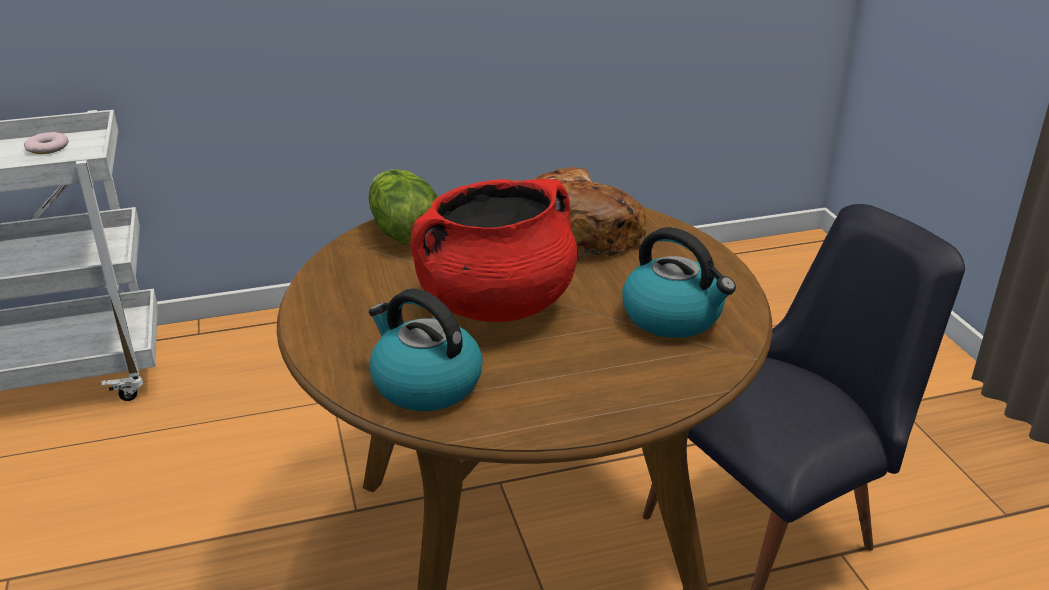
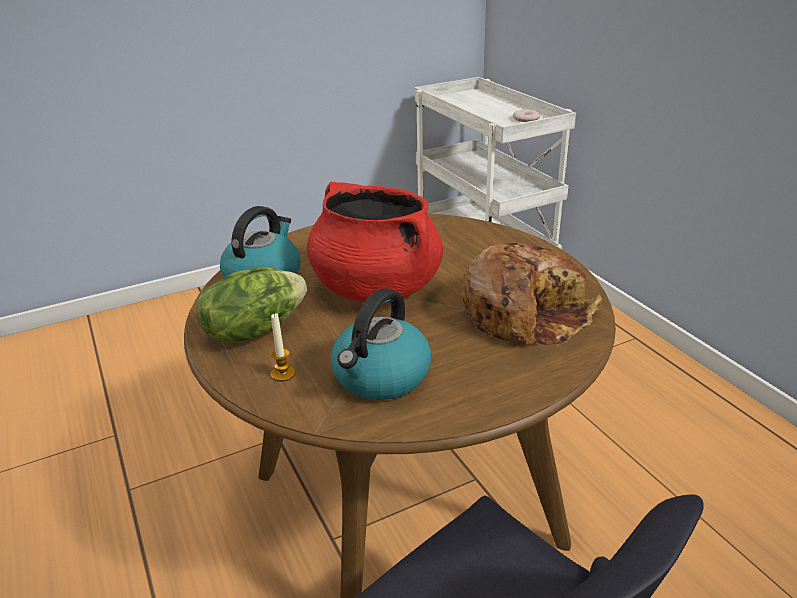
camera: 80 degrees right, 0 degrees up
(403, 233) = (472, 235): lettuce -> lettuce (254, 330)
(656, 374) = (283, 374): none -> candle

